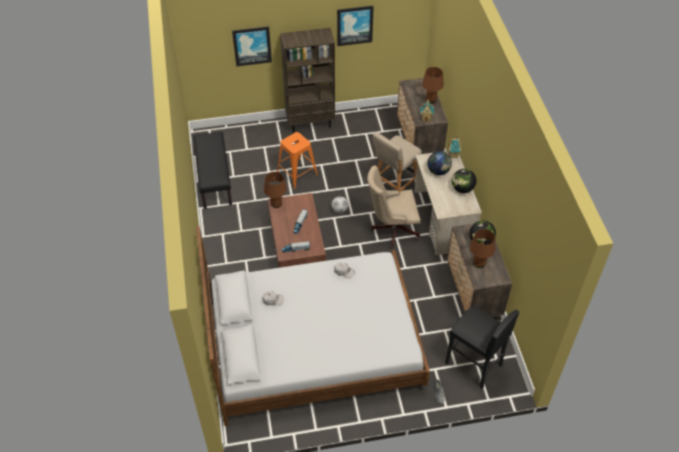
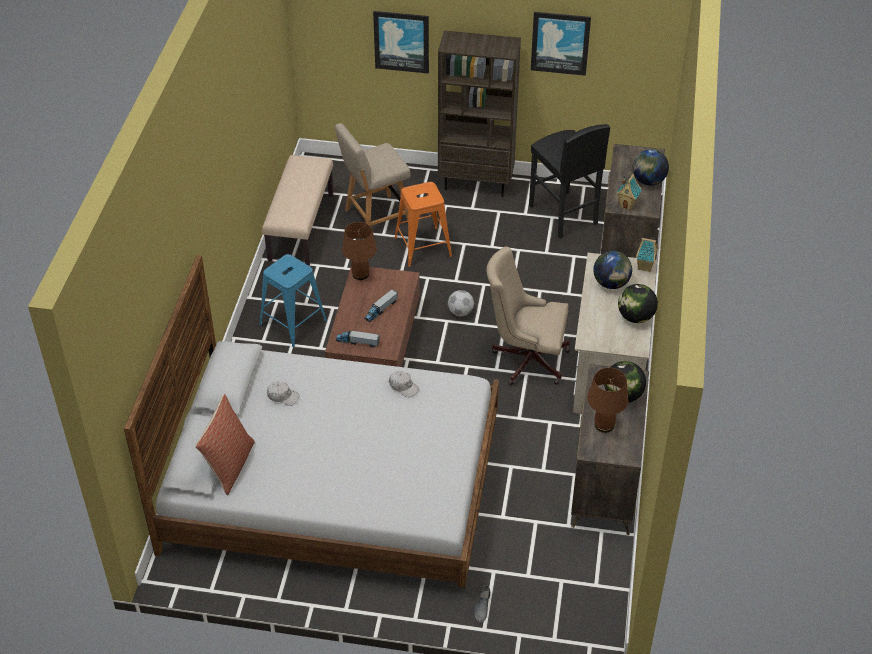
camera: 20 degrees right, 5 degrees down
(214, 180) = (300, 227): black bench -> beige bench
(239, 245) = (293, 323): none -> blue stool
(261, 356) = (229, 465): none -> pillow
(394, 184) = (560, 298): beige chair -> beige chair (375, 218)
(431, 100) = (648, 181): brown table lamp -> globe
(473, 364) = (556, 582): black stool -> black stool (562, 215)

